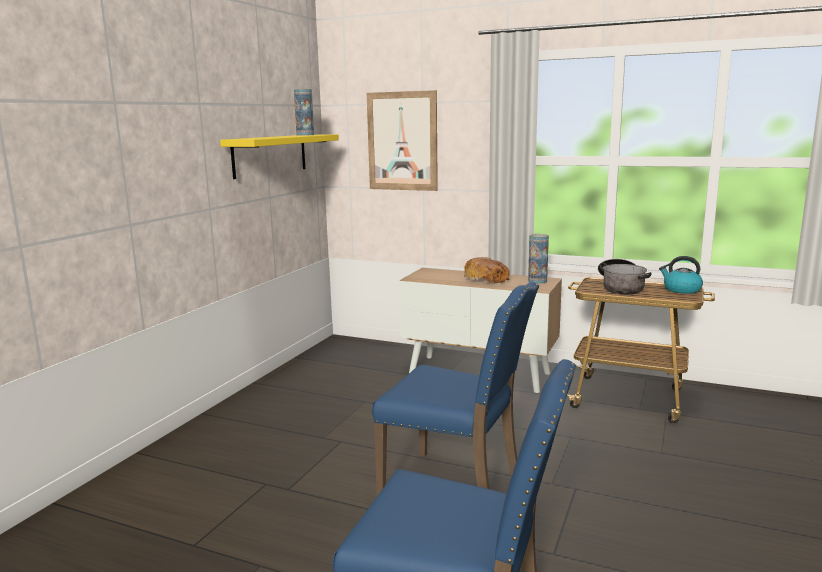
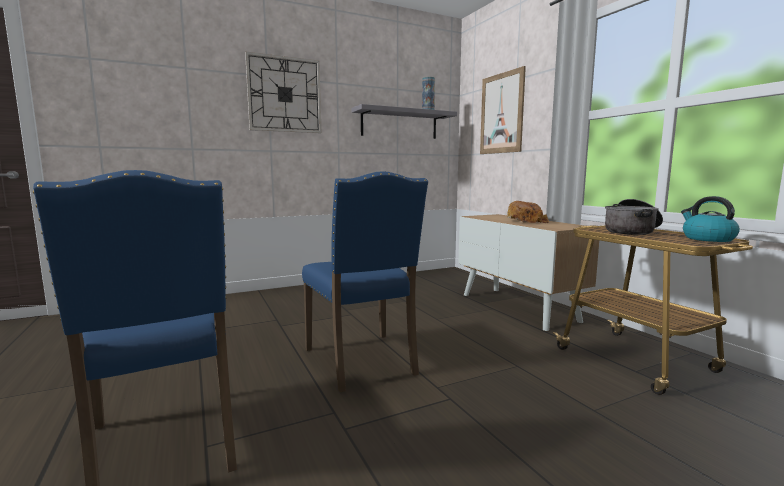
camera: 40 degrees right, 5 degrees down
(141, 130) = (284, 94): none -> wall clock
(270, 155) = (399, 124): yellow shelf -> grey shelf
(537, 281) = (569, 226): vase -> none

